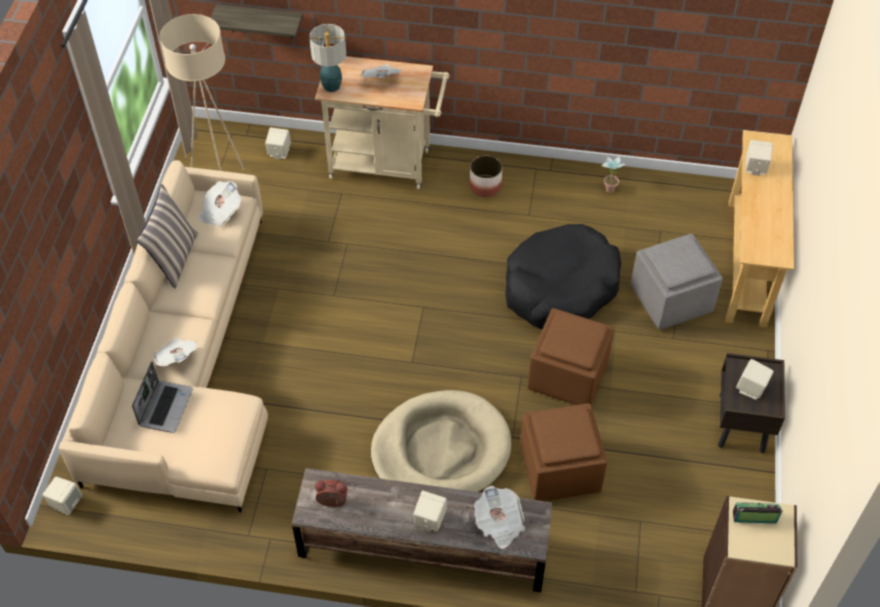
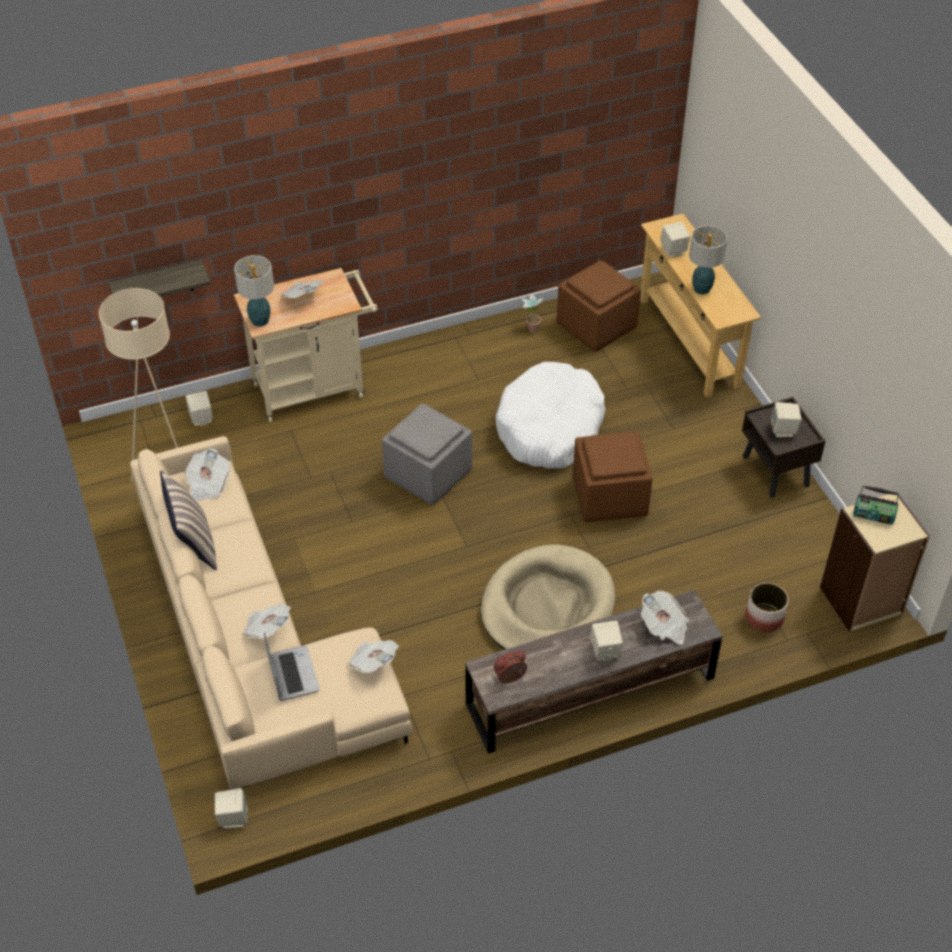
camera: 30 degrees left, 5 degrees down
(234, 430) = (373, 662): none -> newspaper
(485, 186) = (421, 370): planter -> planter (764, 618)
(560, 287) = (550, 428): black dog bed -> white dog bed
(560, 469) = (659, 574): brown ottoman -> brown ottoman (597, 326)
(671, 298) = (649, 397): grey ottoman -> grey ottoman (428, 473)
(754, 518) = (873, 515): radio -> radio turned 135 degrees counterclockwise
(755, 217) = (701, 289): none -> table lamp

